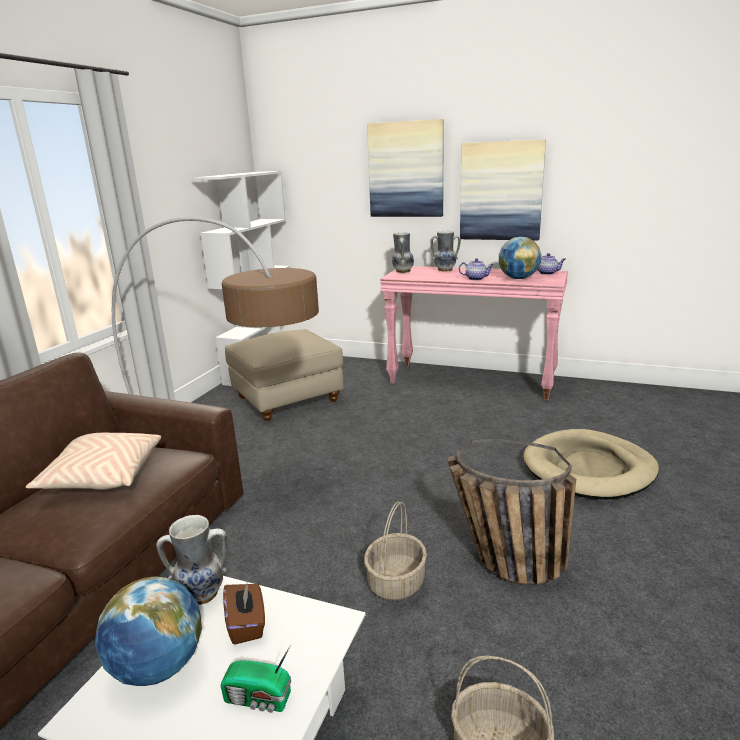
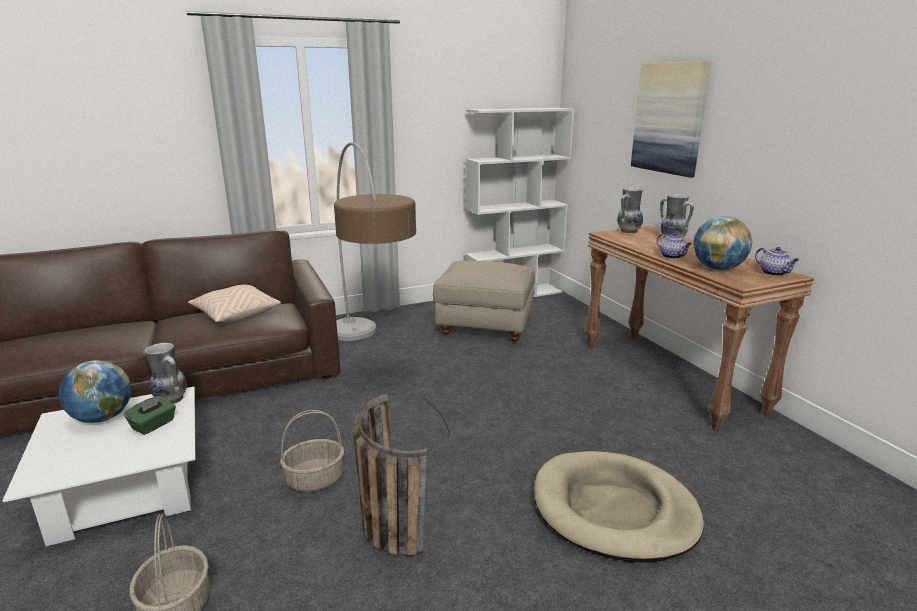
camera: 45 degrees right, 0 degrees up
(247, 624) = (154, 425): brown tissue box -> green tissue box
(259, 699) = (93, 458): radio -> none
(472, 380) = (670, 377): pink console table -> brown console table
(501, 191) = (756, 156): picture -> none

